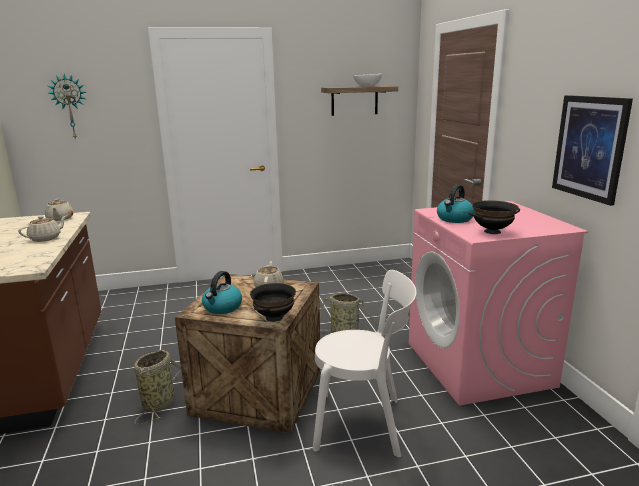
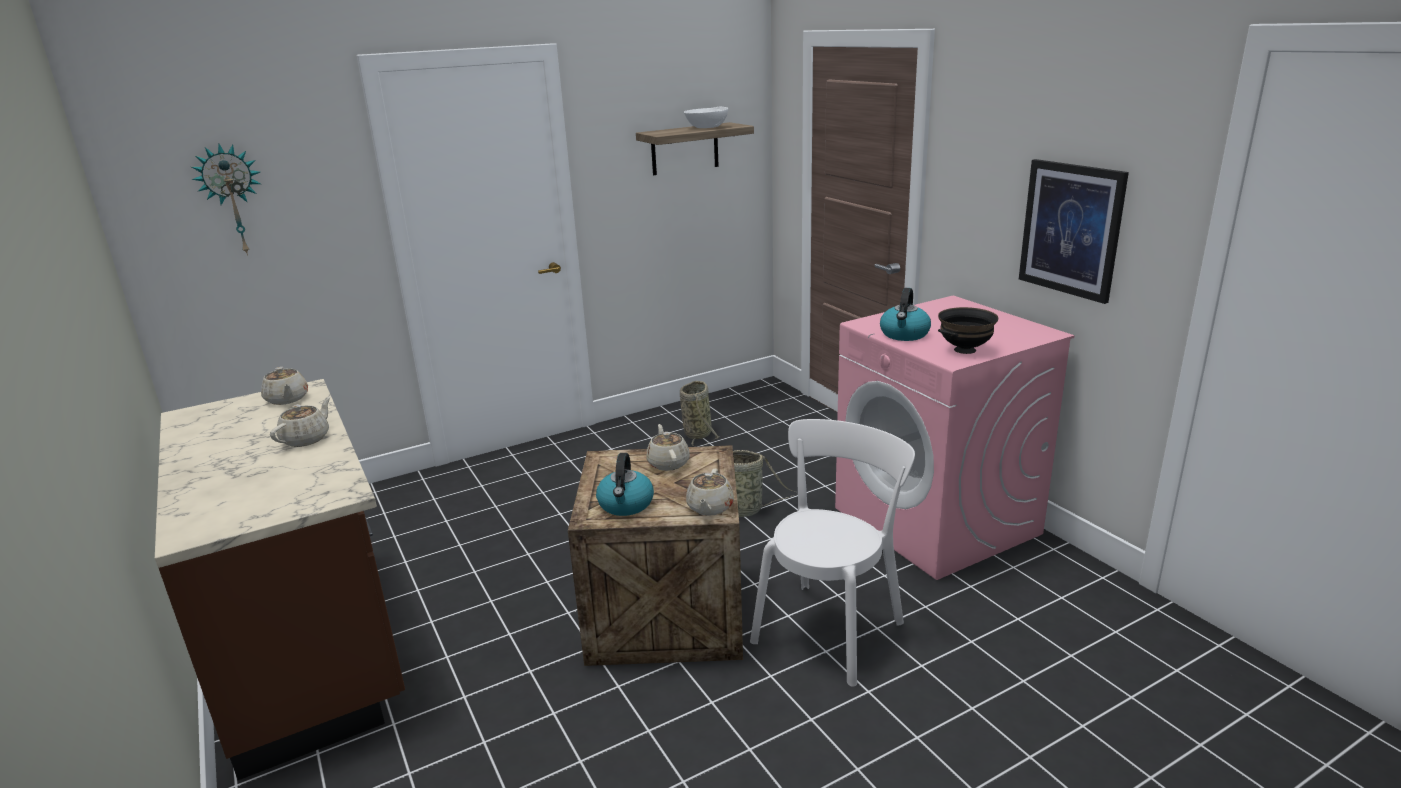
camera: 15 degrees left, 5 degrees up
(160, 402) = (533, 656): basket -> basket (697, 433)
(274, 317) = (709, 507): black bowl -> beige teapot
(363, 424) = (831, 627): white chair -> white chair turned 45 degrees counterclockwise

